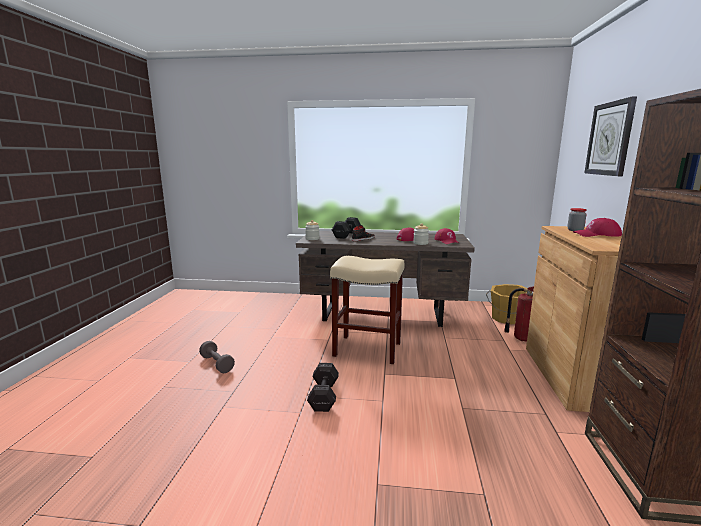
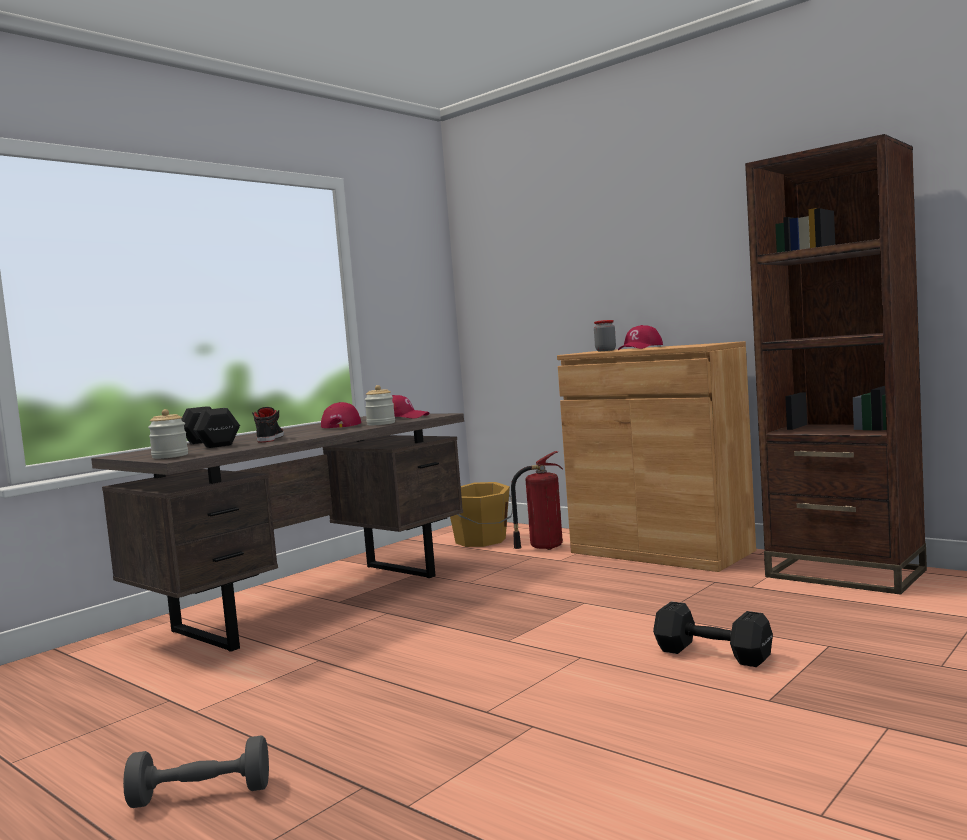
camera: 55 degrees left, 10 degrees down
(324, 395) = (506, 696): black dumbbell -> black dumbbell (710, 654)
(366, 349) = (411, 637): beige stool -> none
(610, 139) = (576, 237): wall clock -> none

